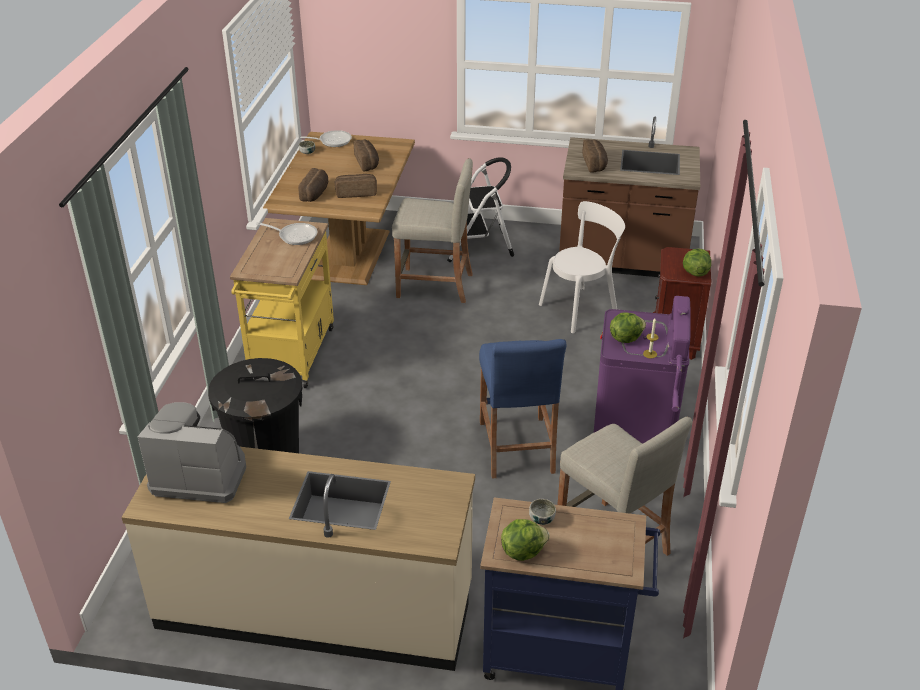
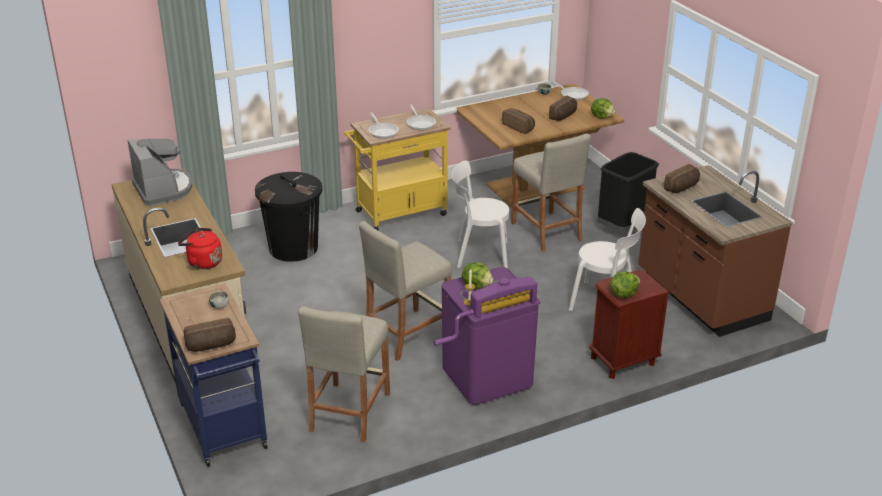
camera: 55 degrees right, 5 degrees down
(280, 264) = (383, 131): none -> frying pan
(316, 193) = (497, 115): bread -> bread (211, 346)
(422, 501) = (203, 262): none -> red kettle
(426, 340) = (478, 253): none -> white chair
(479, 245) = (623, 228): step ladder -> black trash can
(516, 447) = (407, 334): blue stool -> beige stool
(522, 551) = (183, 309): lettuce -> lettuce (602, 117)

